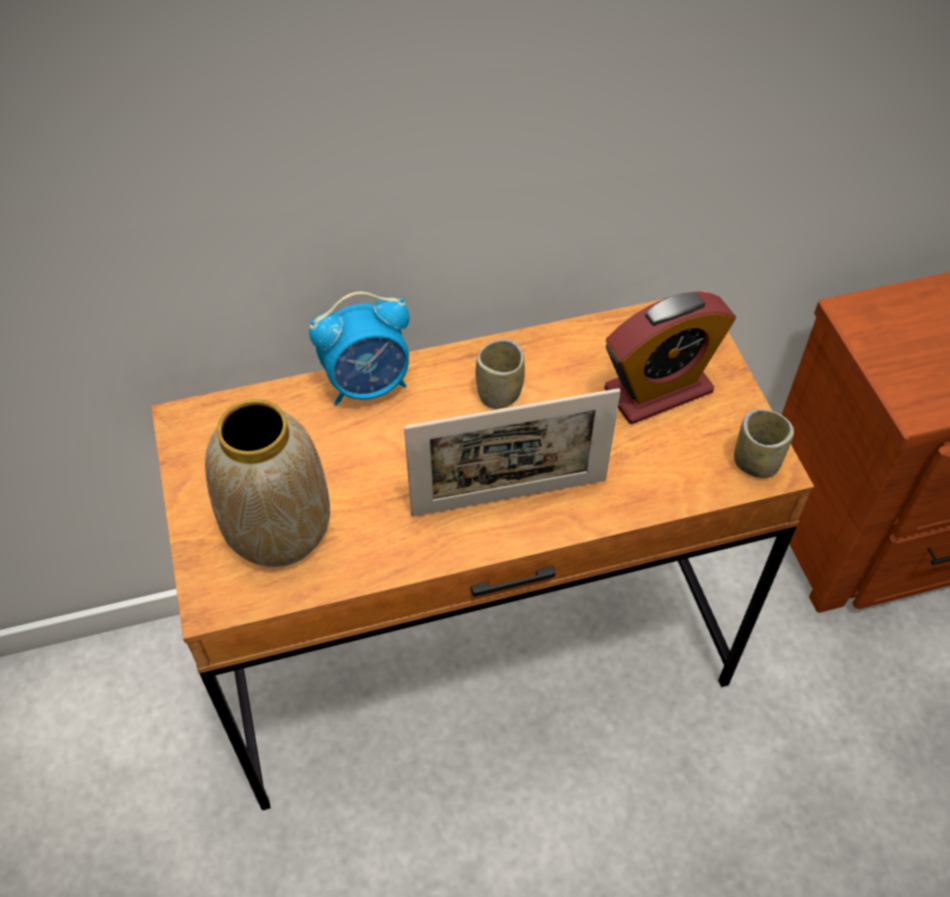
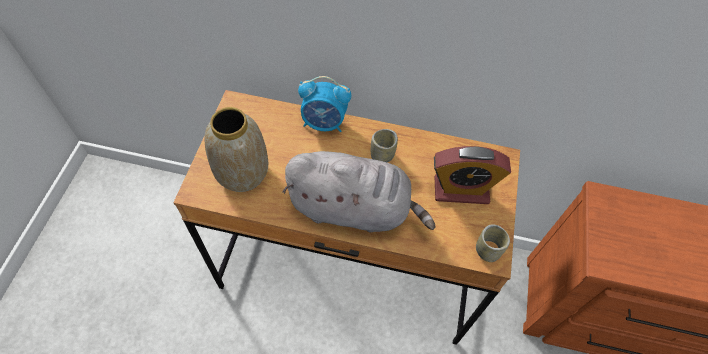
camera: 25 degrees right, 5 degrees up
(509, 497) = (354, 208): picture frame -> grey plush toy

